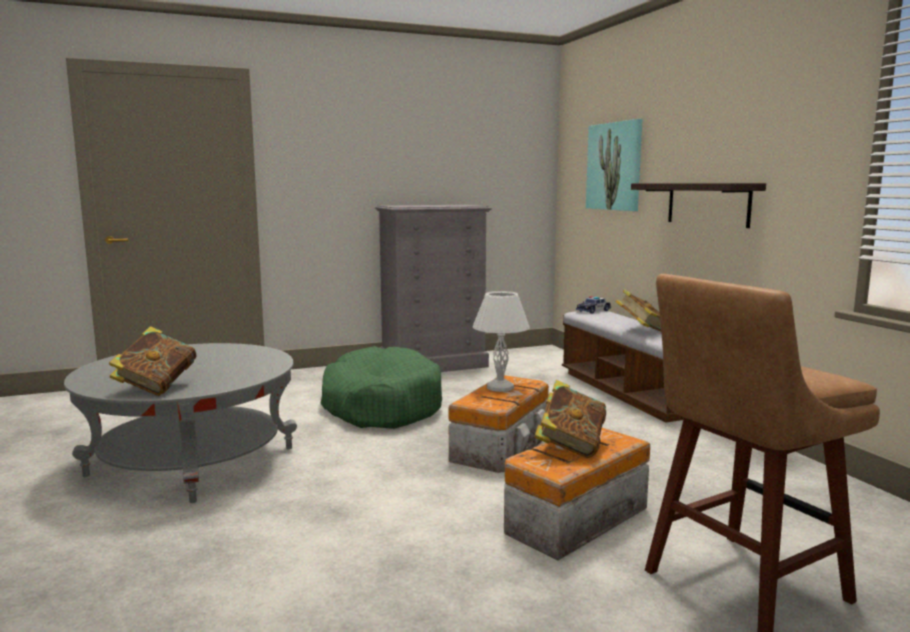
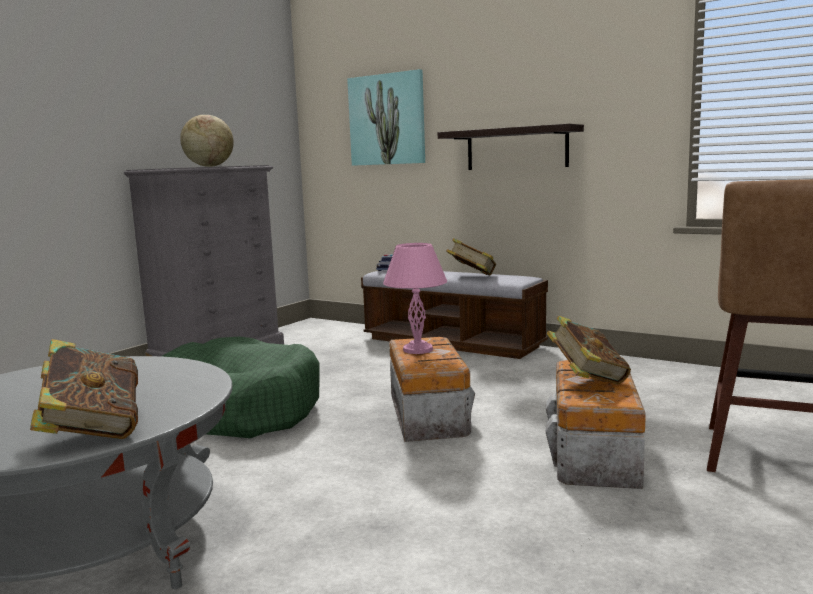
camera: 35 degrees left, 0 degrees up
(433, 206) = (209, 166): none -> globe
(500, 387) = (417, 349): white table lamp -> pink table lamp

